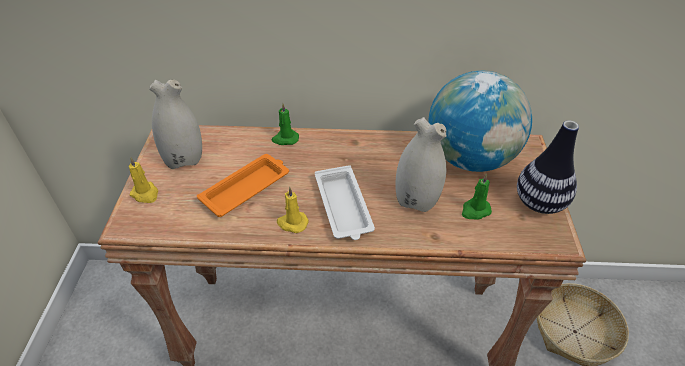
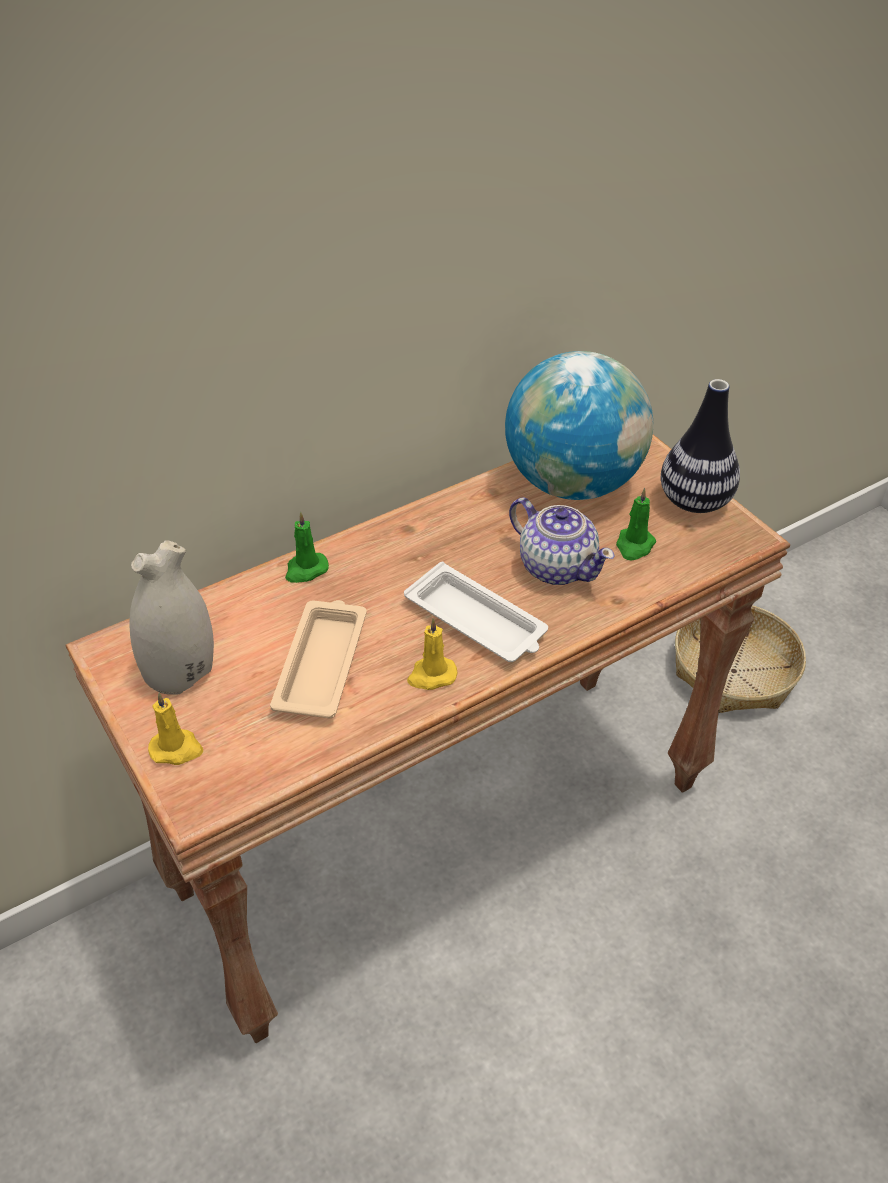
camera: 35 degrees left, 0 degrees up
(247, 188) = (322, 663): orange tray -> beige tray
(416, 199) = (557, 566): white vase -> teapot

